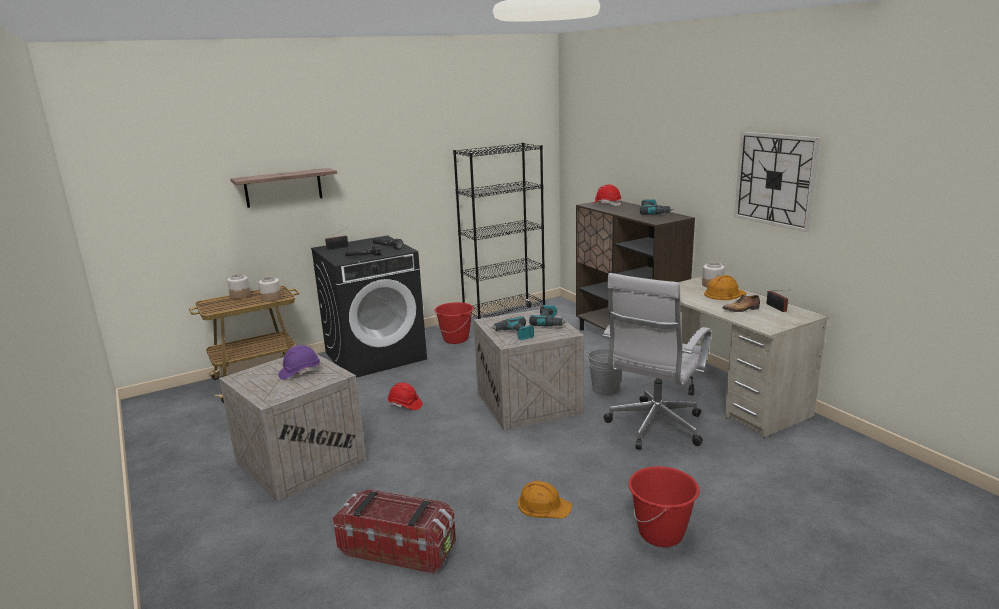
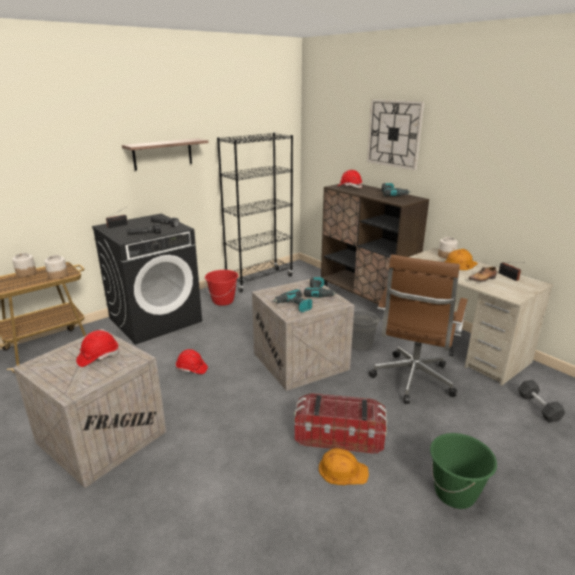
camera: 10 degrees left, 5 degrees up
(283, 187) = (63, 170): shelf -> shelf (162, 154)
(300, 372) = (98, 357): purple hard hat -> red hard hat
(398, 548) = (217, 535): storage box -> storage box (339, 436)
(653, 428) = (412, 381): white office chair -> brown office chair
(661, 533) = (455, 493): red bucket -> green bucket
(775, 180) = (509, 168): wall clock -> wall clock (394, 134)
(799, 461) = (538, 407): none -> black dumbbell

